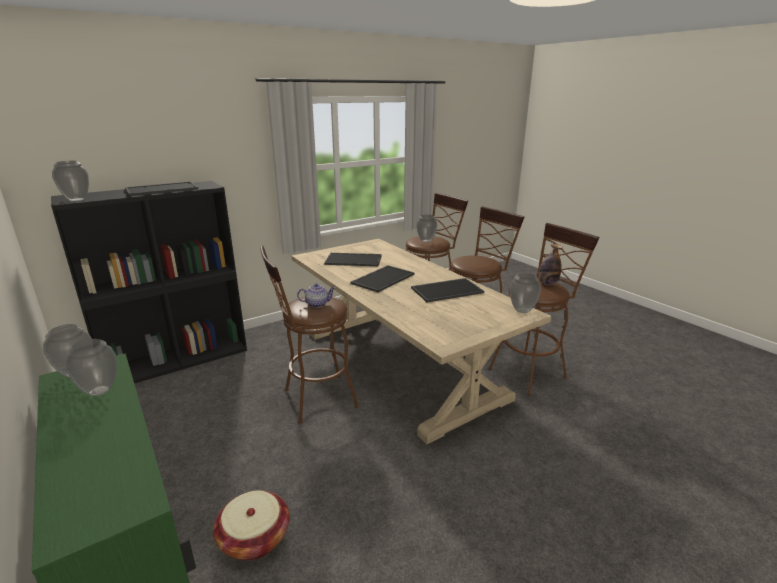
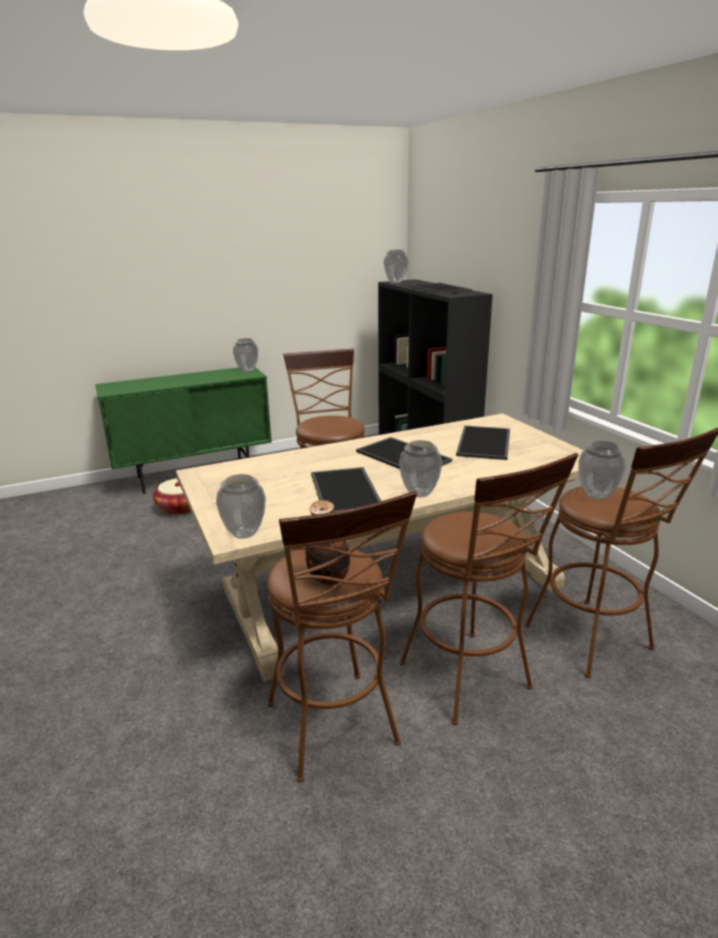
camera: 100 degrees right, 0 degrees up
(100, 390) = (221, 376): vase -> vase (420, 494)
(317, 304) = (329, 423): teapot -> none

